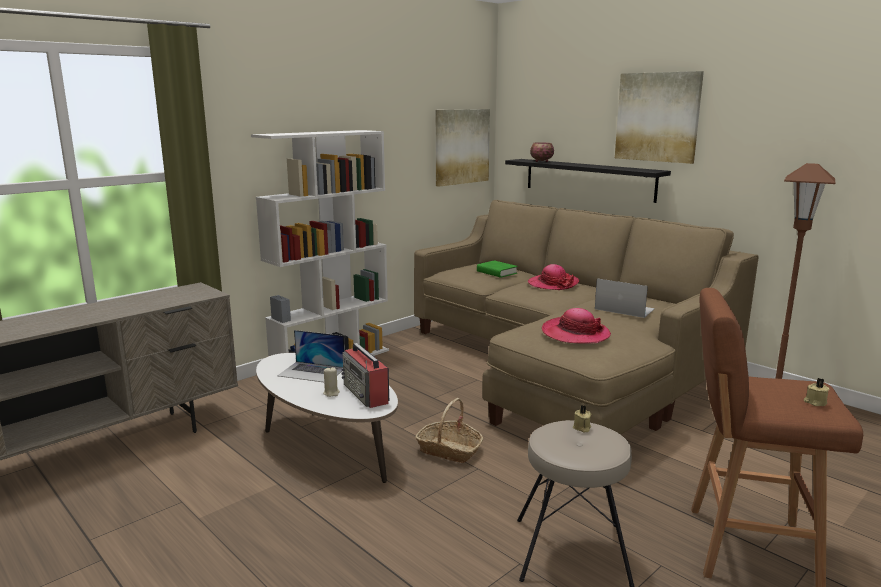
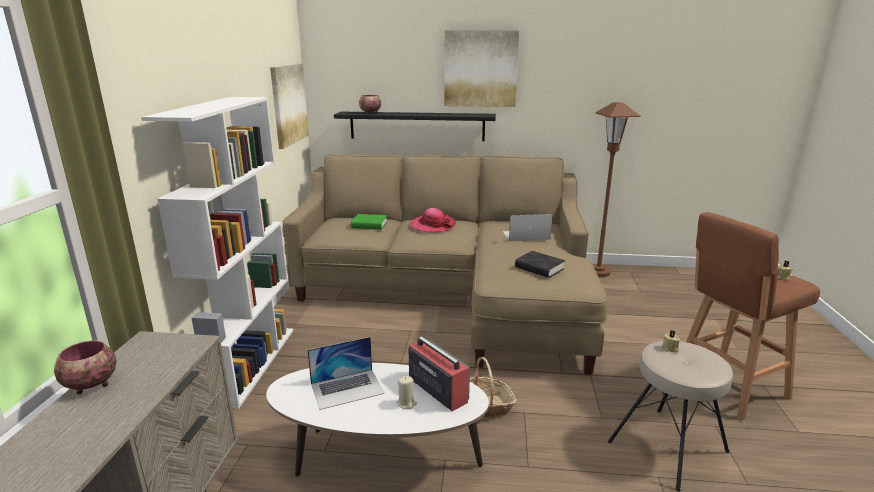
camera: 40 degrees left, 5 degrees up
(138, 297) = (90, 385): none -> bowl
(366, 394) = (437, 389): radio -> radio turned 150 degrees counterclockwise
(575, 334) = (539, 268): hat -> black book

